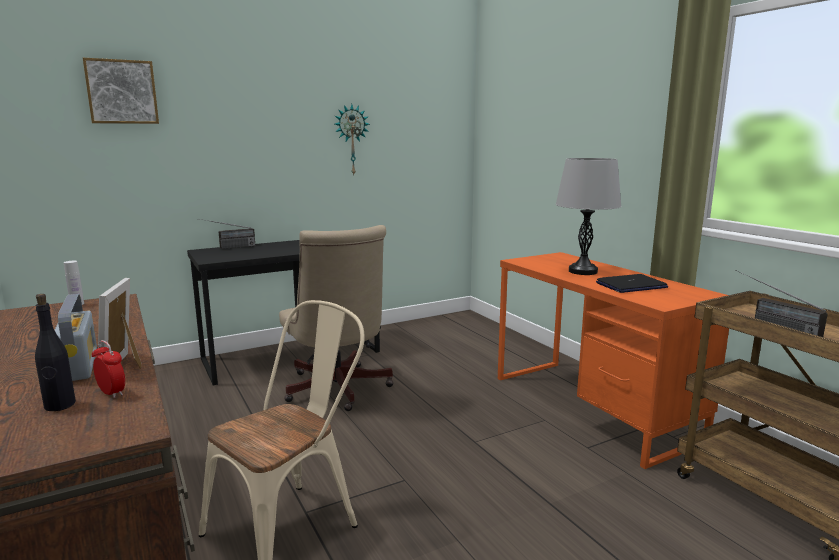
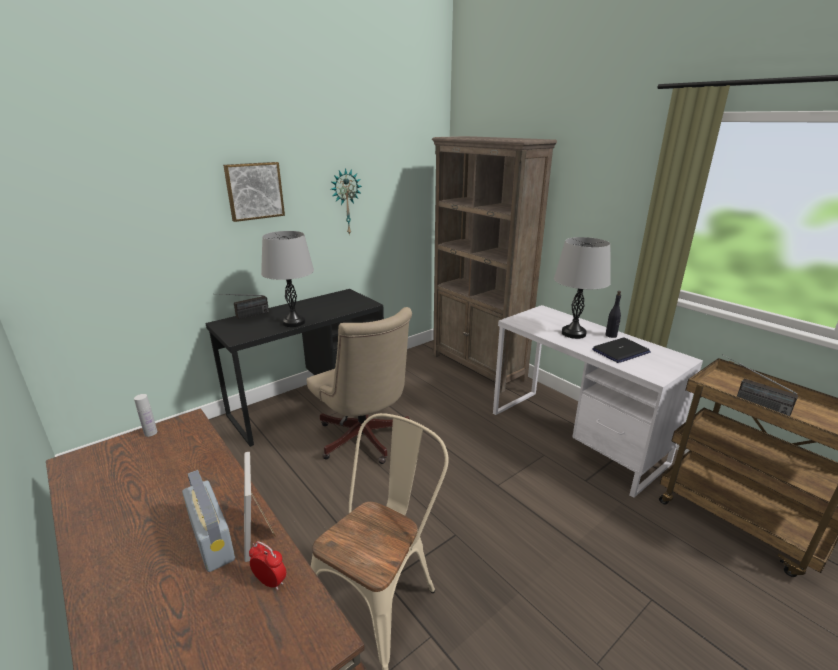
camera: 10 degrees left, 10 degrees up
(60, 405) = (230, 610): black bottle -> black bottle (611, 335)
(122, 92) = (124, 177): picture -> picture (254, 191)
(275, 253) = (294, 322): none -> grey table lamp
(497, 338) = (478, 367): none -> brown bookcase
(591, 407) = (575, 437): orange desk -> white desk

